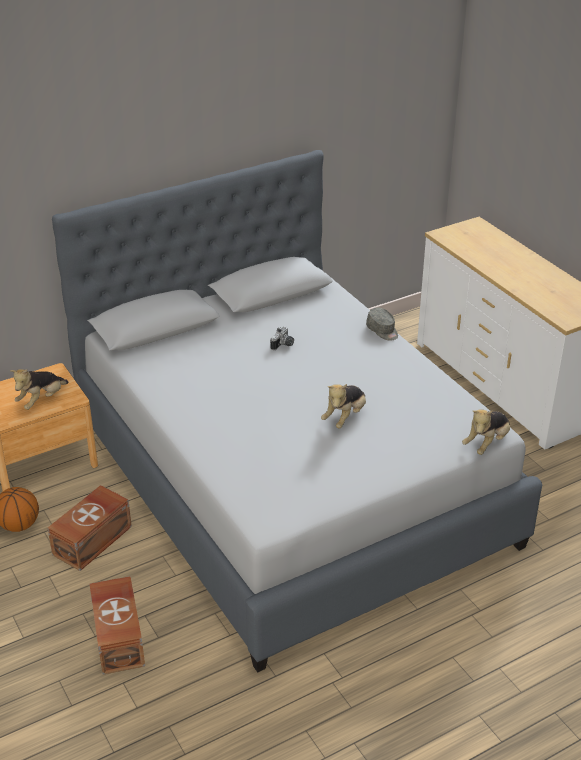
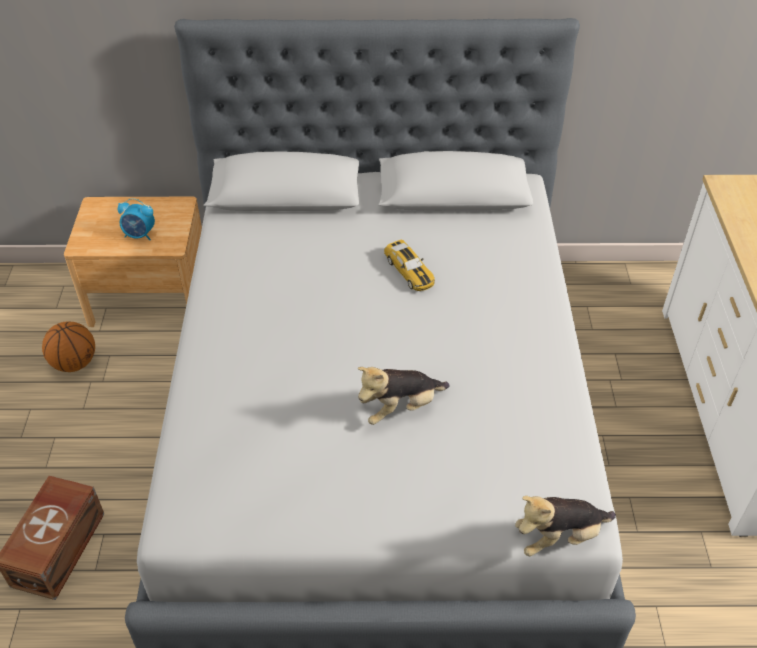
camera: 30 degrees right, 10 degrees up
(41, 400) = (140, 235): plush toy -> alarm clock
(94, 540) = (127, 414): brown storage box -> none
(283, 345) = (409, 271): camera -> toy car
(382, 331) = (549, 298): grey cap -> none

